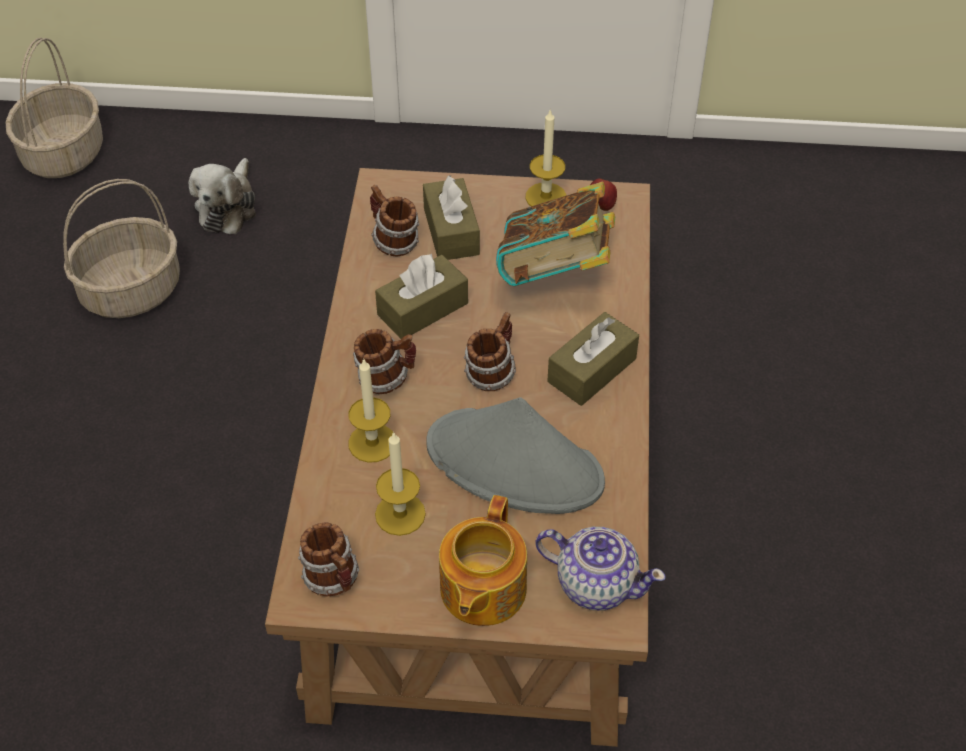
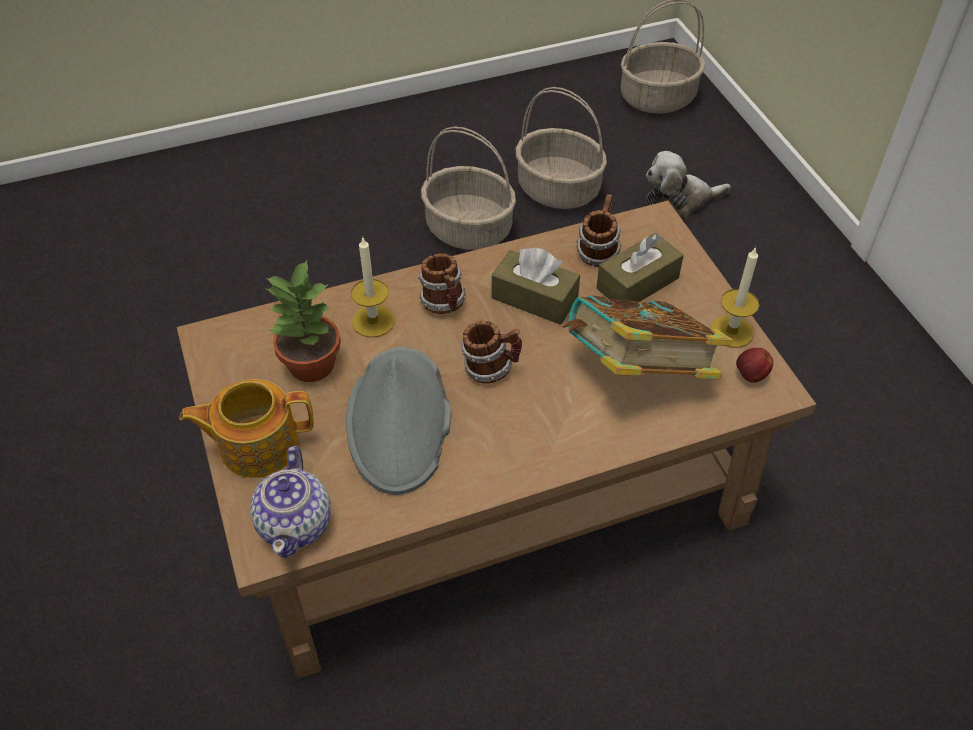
camera: 65 degrees right, 0 degrees up
(128, 389) = (469, 229): none -> basket
(334, 579) = (230, 349): mug -> none
(400, 514) = (310, 365): candle -> potted plant
(592, 370) = (537, 439): brown tissue box -> none

